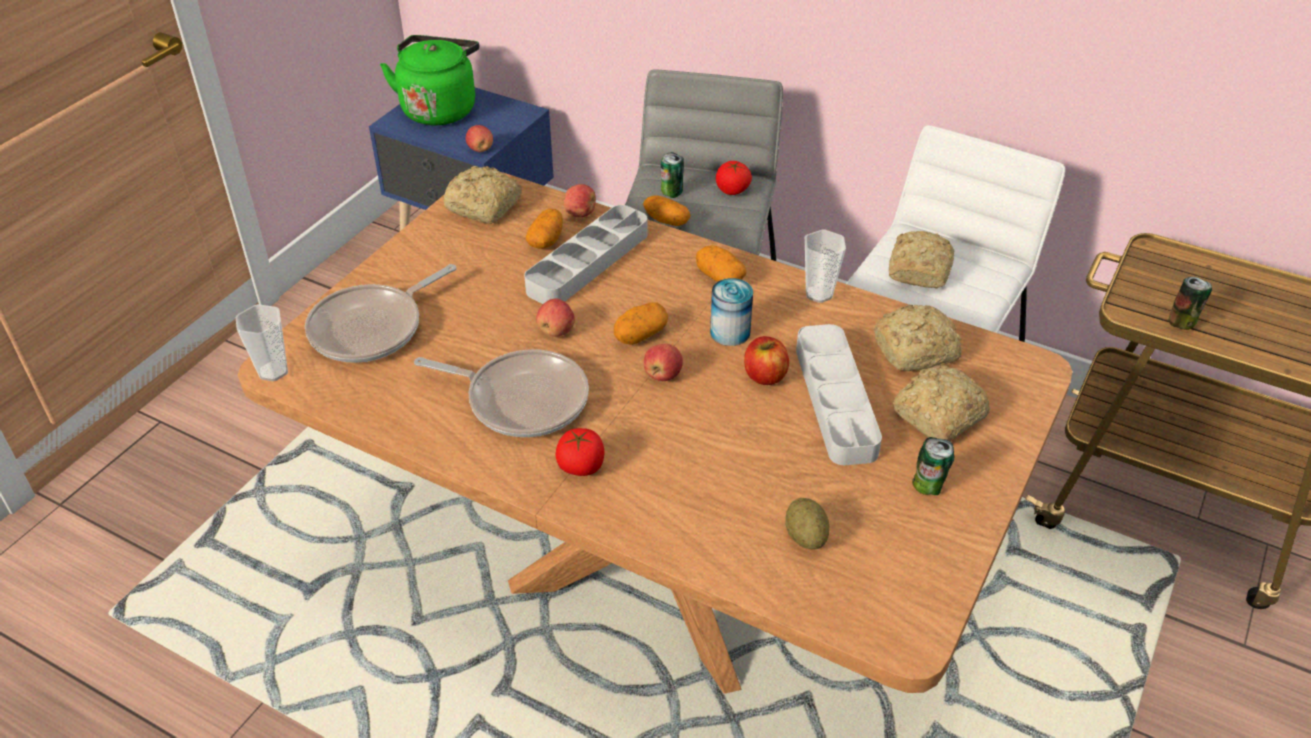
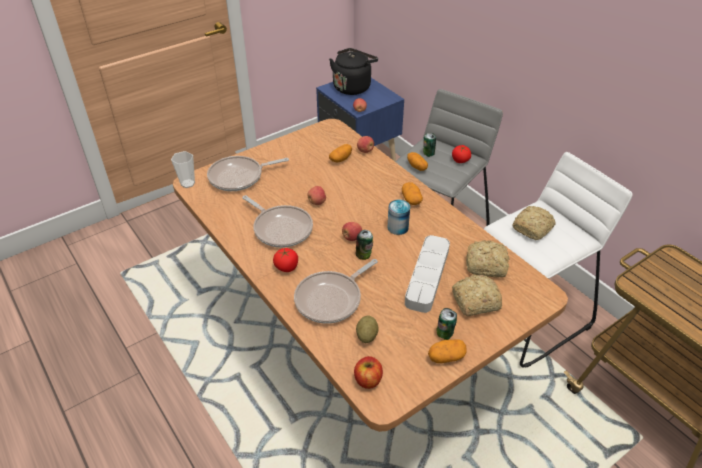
camera: 25 degrees right, 0 degrees up
(440, 108) = (353, 86): green kettle -> black kettle
(484, 207) = (323, 136): bread -> none
(588, 262) = (353, 174): grey tray -> none
(640, 335) = (354, 216): potato -> potato (446, 357)
(702, 495) = (331, 299): none -> frying pan
(765, 376) = (400, 253): apple -> apple (368, 380)
(819, 294) = (455, 222): cup -> none
(1182, 322) = (661, 300): can -> can (364, 255)

